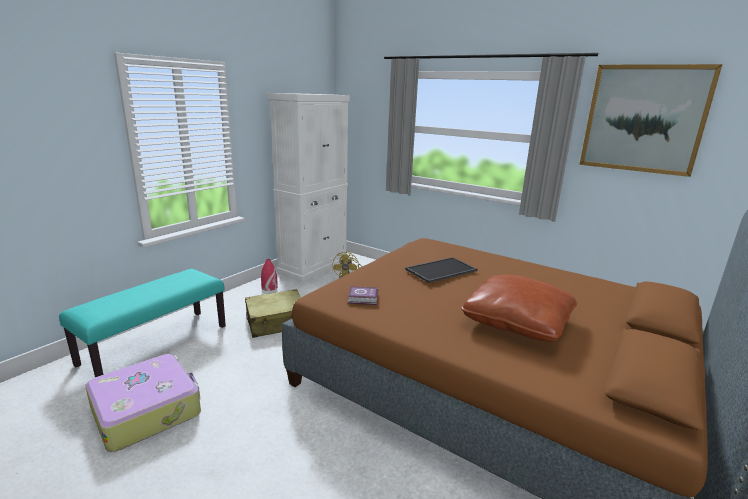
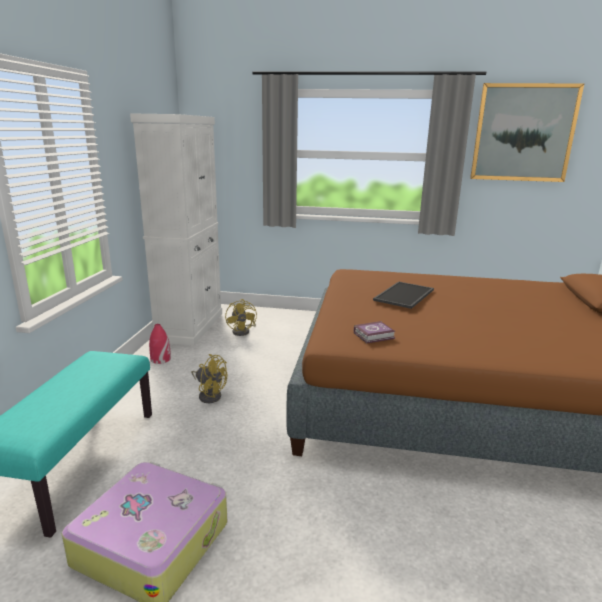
camera: 25 degrees left, 0 degrees up
(276, 322) = (209, 395): beige suitcase -> yellow fan
(516, 322) = (521, 327): brown pillow -> none

